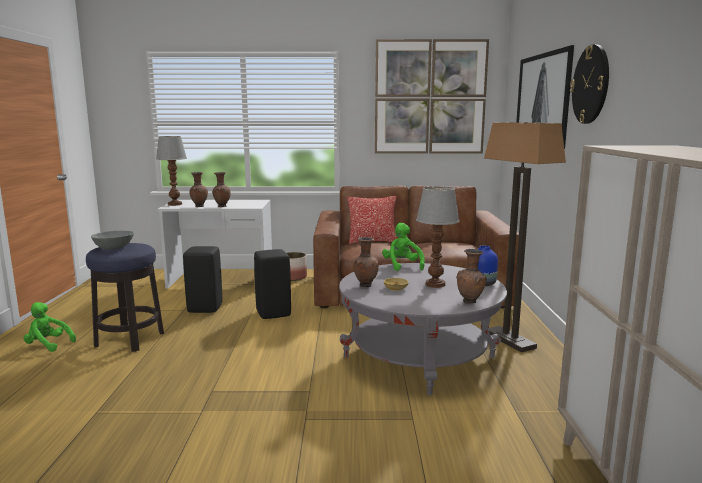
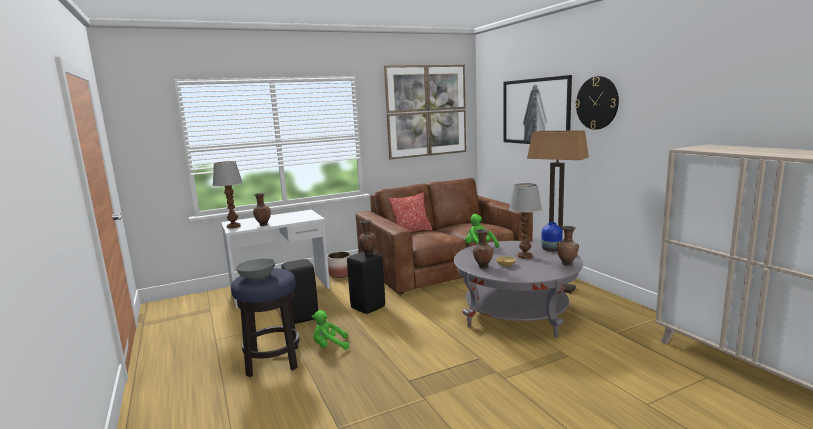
camera: 25 degrees left, 0 degrees up
(48, 345) = (196, 388): green plush toy -> green plush toy (329, 346)
(221, 206) = (284, 222): brown vase -> brown vase (368, 253)

